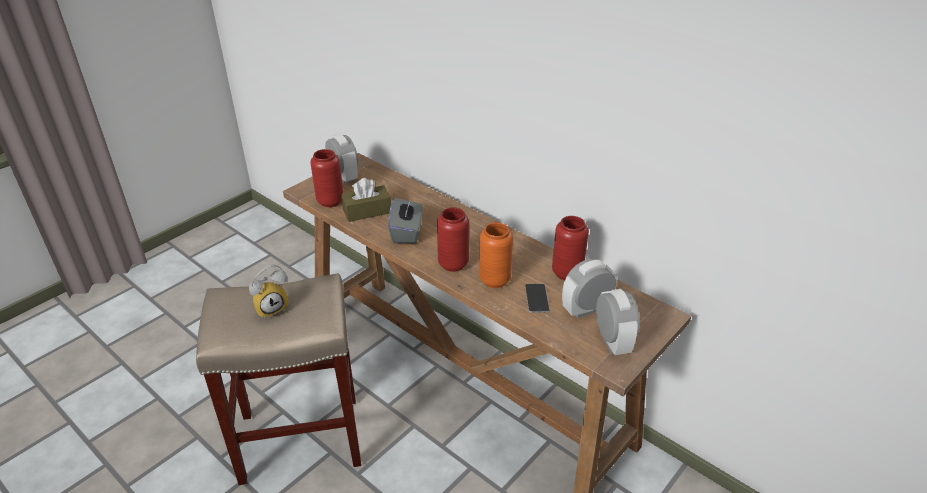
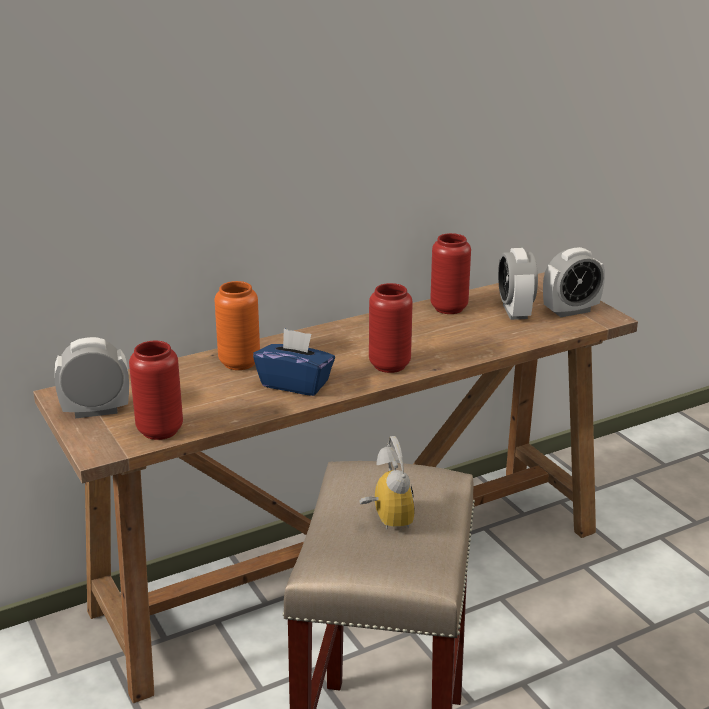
camera: 70 degrees left, 10 degrees down
(367, 211) = (216, 405): brown tissue box -> none
(406, 232) = (295, 384): grey tissue box -> blue tissue box
(494, 280) = (437, 347): orange vase -> orange vase (239, 363)
(537, 298) = (483, 331): phone -> none
(612, 341) = (570, 311): alarm clock -> alarm clock turned 150 degrees clockwise

